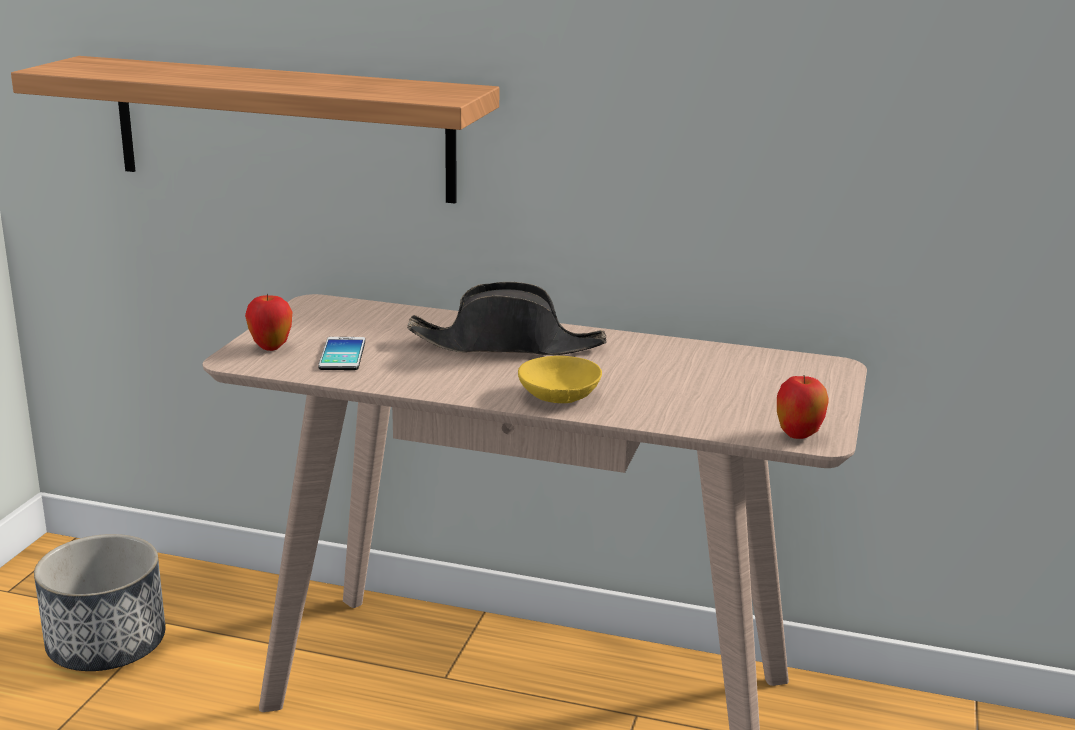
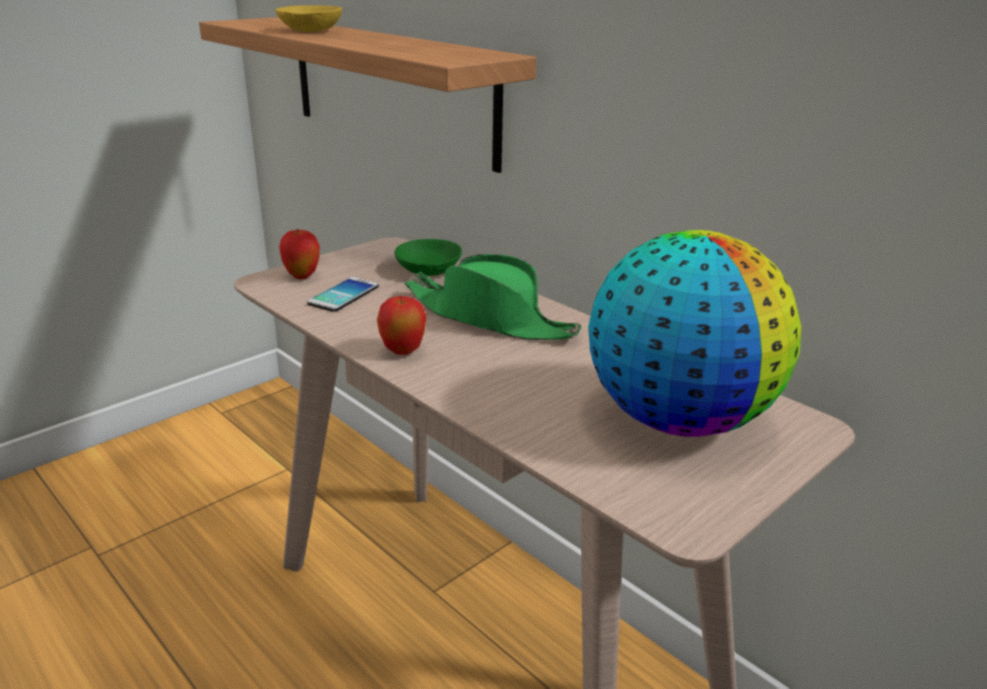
camera: 30 degrees right, 5 degrees up
(107, 644) = (239, 473): planter -> none
(390, 317) = (428, 269): none -> green bowl
(507, 345) = (490, 318): black hat -> green hat
(558, 395) = (468, 382): yellow bowl -> yellow bowl (312, 30)
(744, 382) = (679, 419): none -> globe
(798, 436) = (665, 511): apple -> apple (403, 352)

